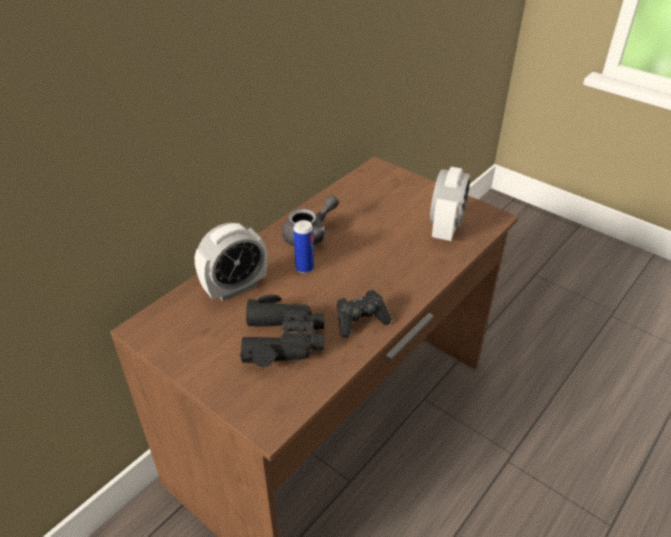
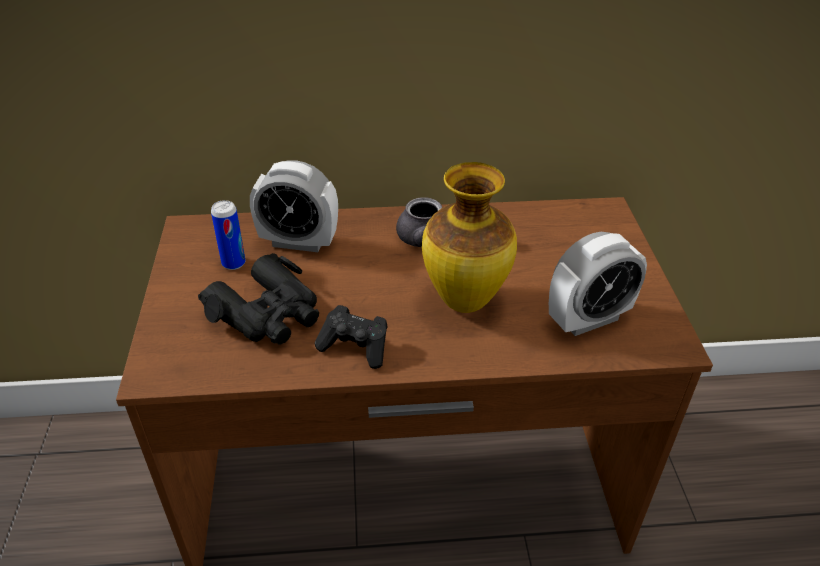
camera: 45 degrees right, 0 degrees up
(304, 268) = (381, 263): can -> can (233, 263)
(379, 258) = (466, 302): none -> vase

